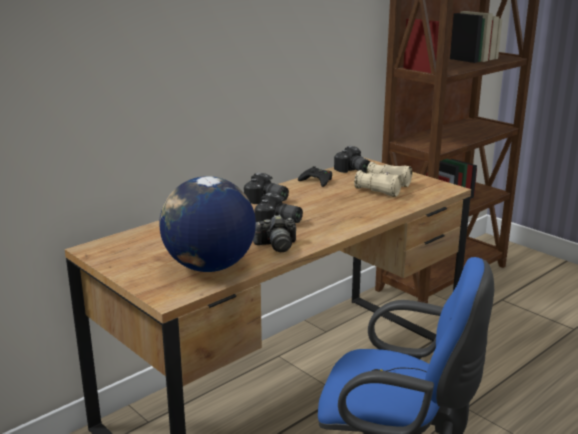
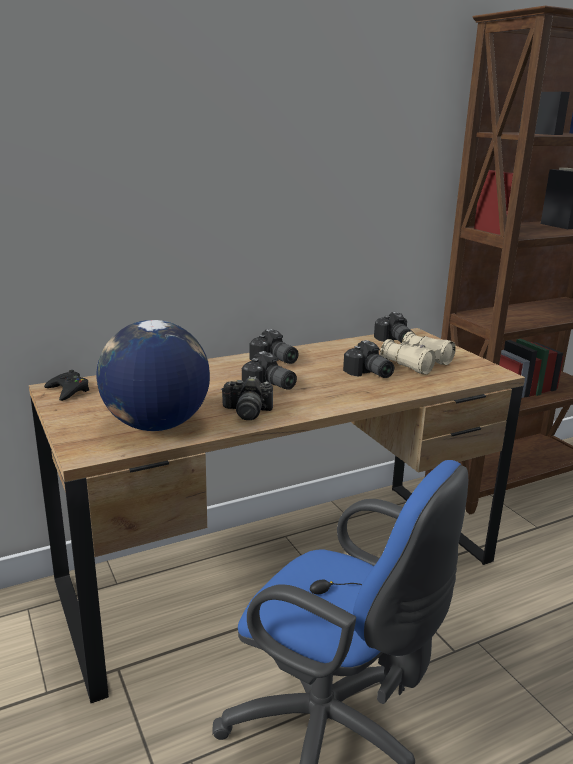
camera: 15 degrees right, 0 degrees up
(316, 181) = (345, 347): black game controller -> black game controller (68, 390)
(351, 201) = (368, 374): none -> camera

